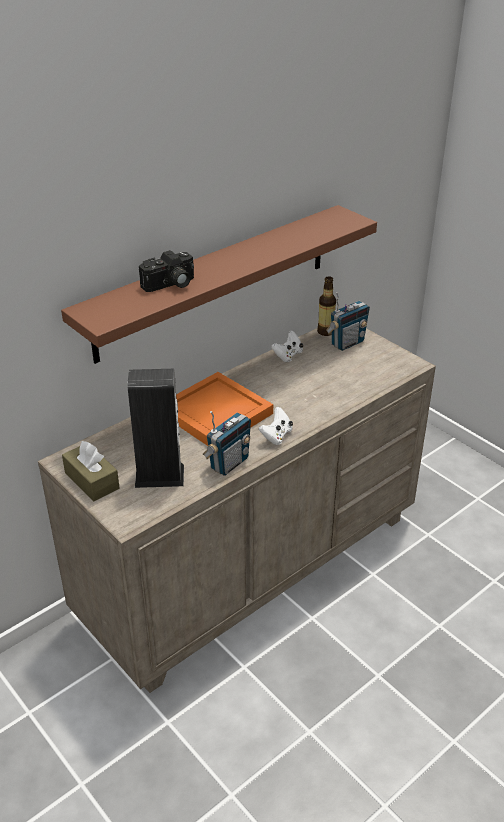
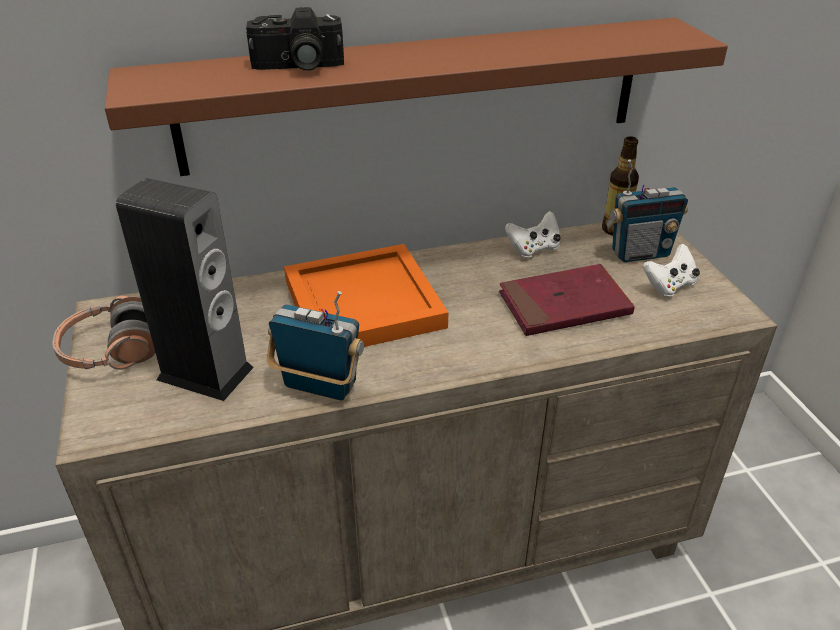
camera: 25 degrees right, 0 degrees up
(92, 480) = (112, 350): brown tissue box -> headphones
(229, 463) = (319, 386): radio -> radio turned 135 degrees counterclockwise
(276, 436) = (427, 365): white game controller -> white game controller (669, 286)
(325, 384) = (564, 305): none -> red book

